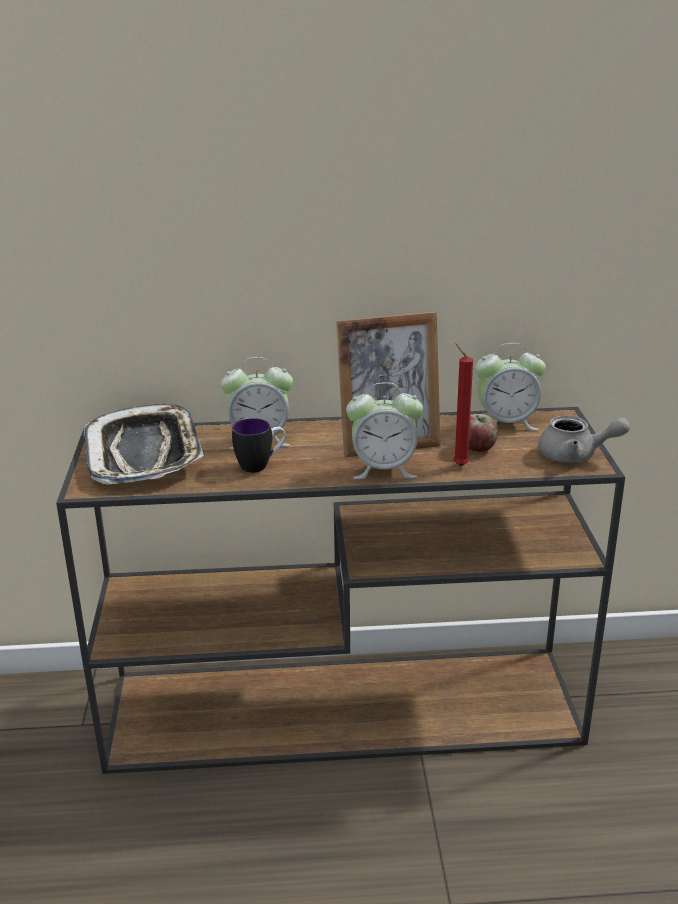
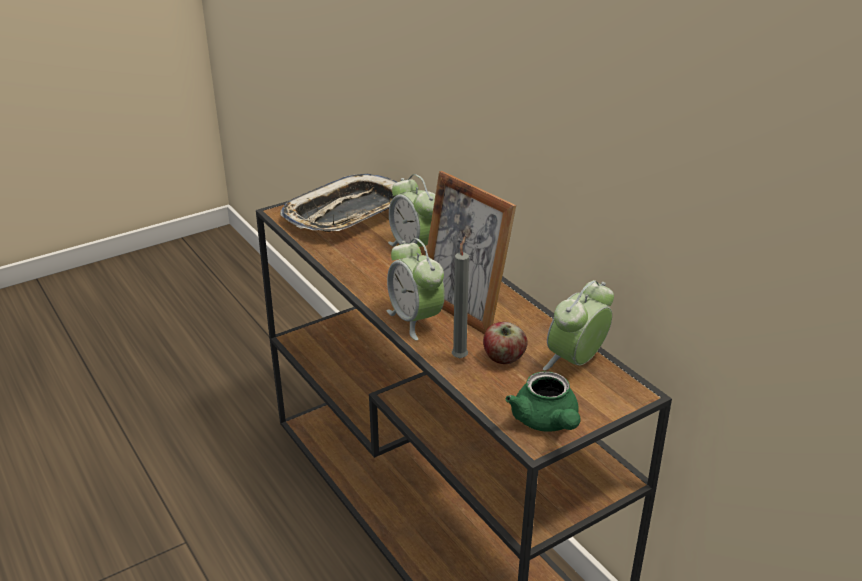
camera: 60 degrees right, 5 degrees up
(261, 465) = (372, 263): mug -> none
(458, 465) = (460, 356): red candle -> grey candle
(506, 424) = (576, 362): alarm clock -> alarm clock turned 75 degrees clockwise
(575, 455) = (547, 422): grey teapot -> green teapot

